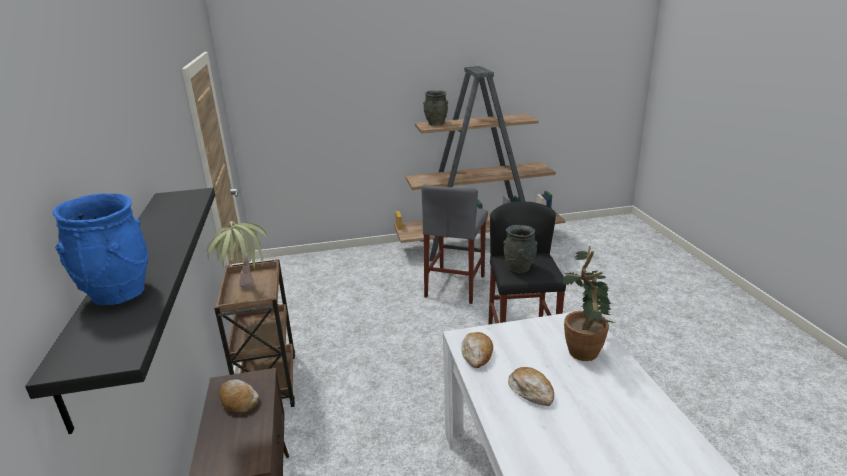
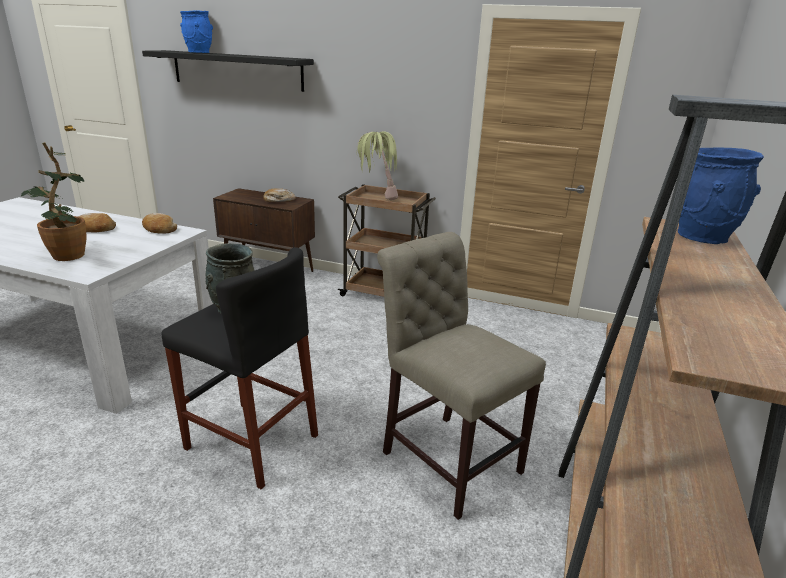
camera: 120 degrees right, 0 degrees up
(436, 123) = (703, 237): grey vase -> blue vase
(455, 286) = (446, 457): grey stool -> beige chair

